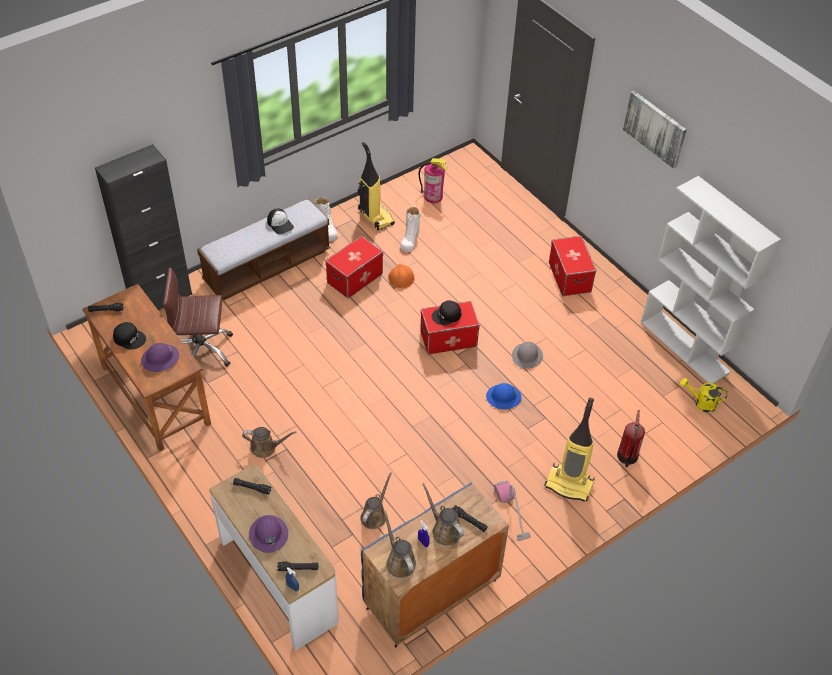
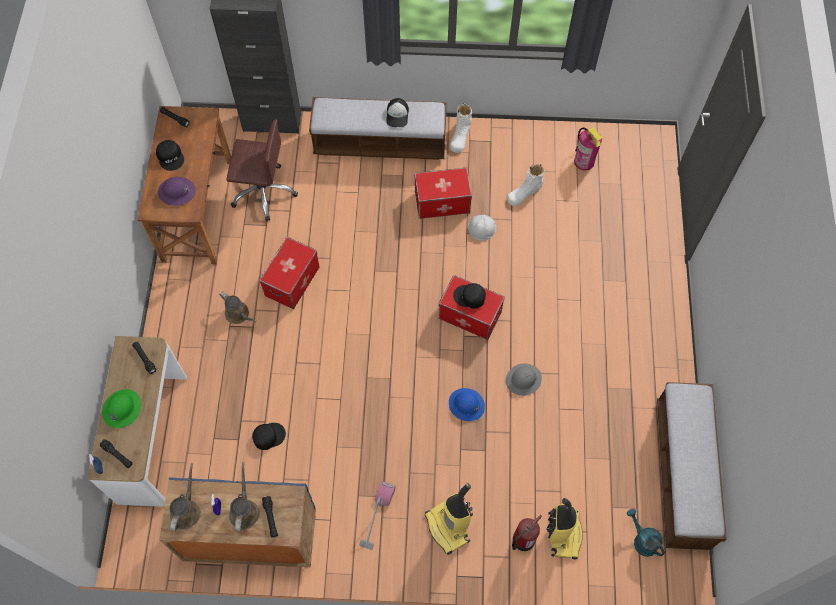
camera: 40 degrees right, 15 degrees up
(201, 350) = (263, 191): brown office chair -> brown office chair turned 150 degrees clockwise
(268, 534) = (122, 409): purple hard hat -> green hard hat
(374, 515) = (268, 436): brown watering can -> black cap
(375, 217) = (512, 151): vacuum cleaner -> vacuum cleaner (563, 533)
(401, 278) = (481, 227): orange hard hat -> white hard hat
(570, 277) = (637, 327): storage box -> storage box (292, 281)
(655, 128) = (757, 256): picture -> none
(685, 347) = (681, 474): white bookcase -> bench
(701, 403) = (642, 540): yellow watering can -> turquoise watering can

